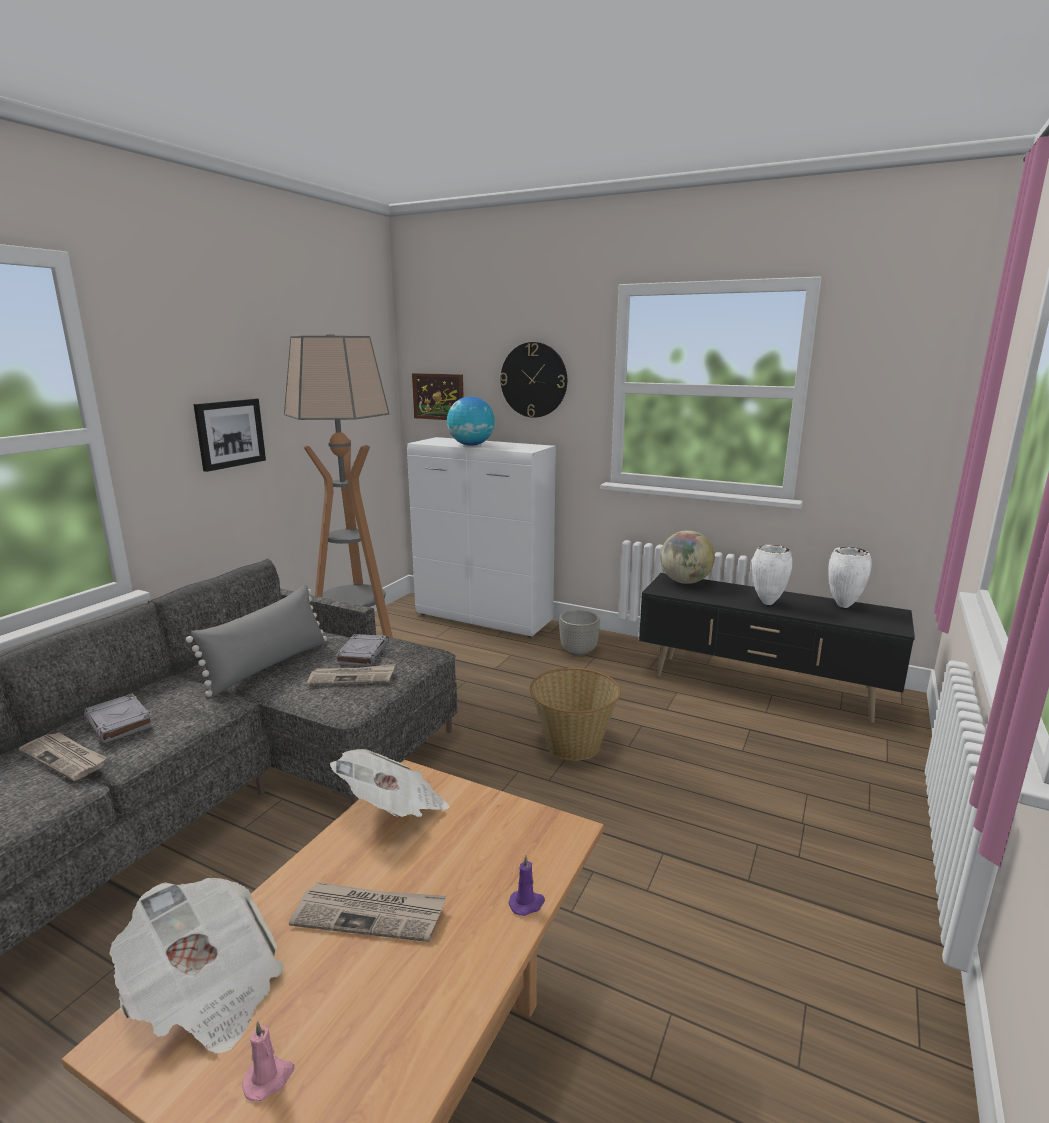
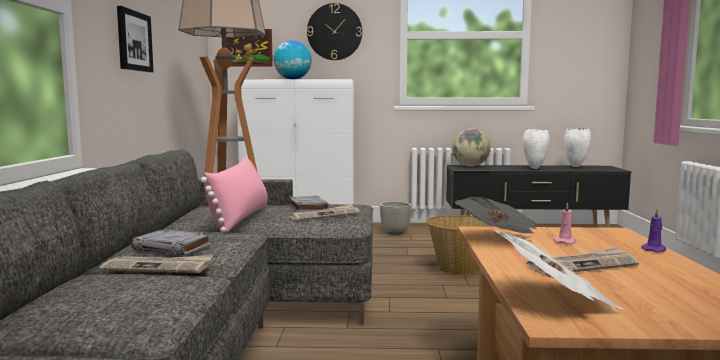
camera: 25 degrees left, 10 degrees down
(268, 665) = (240, 218): grey pillow -> pink pillow
(269, 1079) = (671, 312): pink candle -> pink candle (565, 241)

